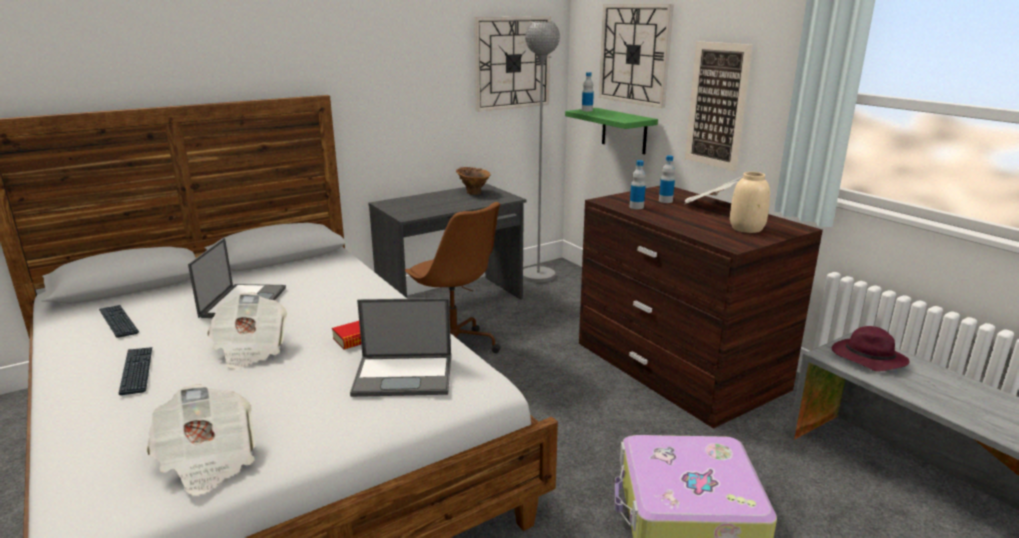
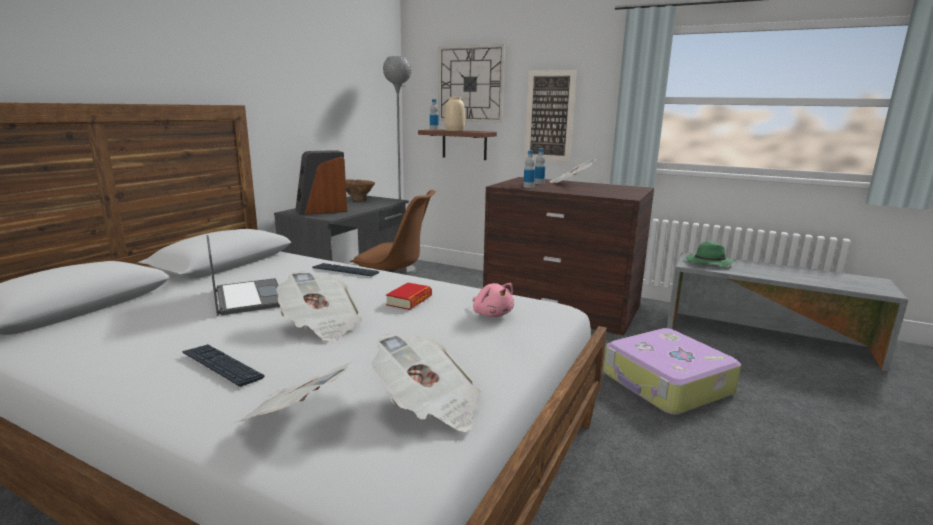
camera: 30 degrees left, 5 degrees down
(113, 438) = (298, 418): none -> newspaper
(118, 322) = (118, 336): keyboard -> keyboard (345, 271)
(405, 375) = (492, 314): laptop -> pink plush toy
(413, 205) = (321, 210): none -> speaker
(512, 63) = (369, 92): wall clock -> none
(624, 131) = (464, 144): green shelf -> brown shelf
(746, 228) = (616, 190): beige vase -> beige vase (454, 130)
(867, 359) = (708, 263): purple hat -> green hat

